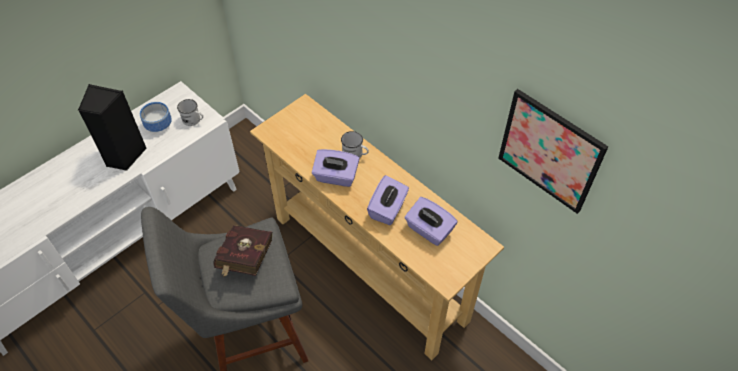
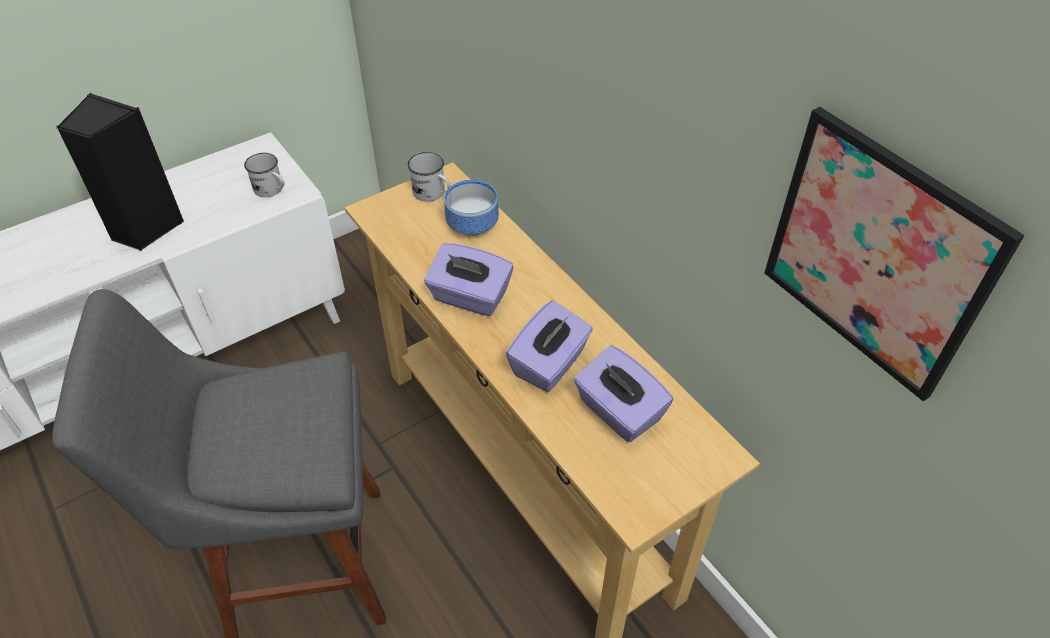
camera: 10 degrees right, 5 degrees down
(157, 125) = (213, 189): bowl -> bowl (470, 224)
(244, 261) = (272, 418): red book -> none
(355, 154) = (513, 265): white mug -> white mug (433, 193)

